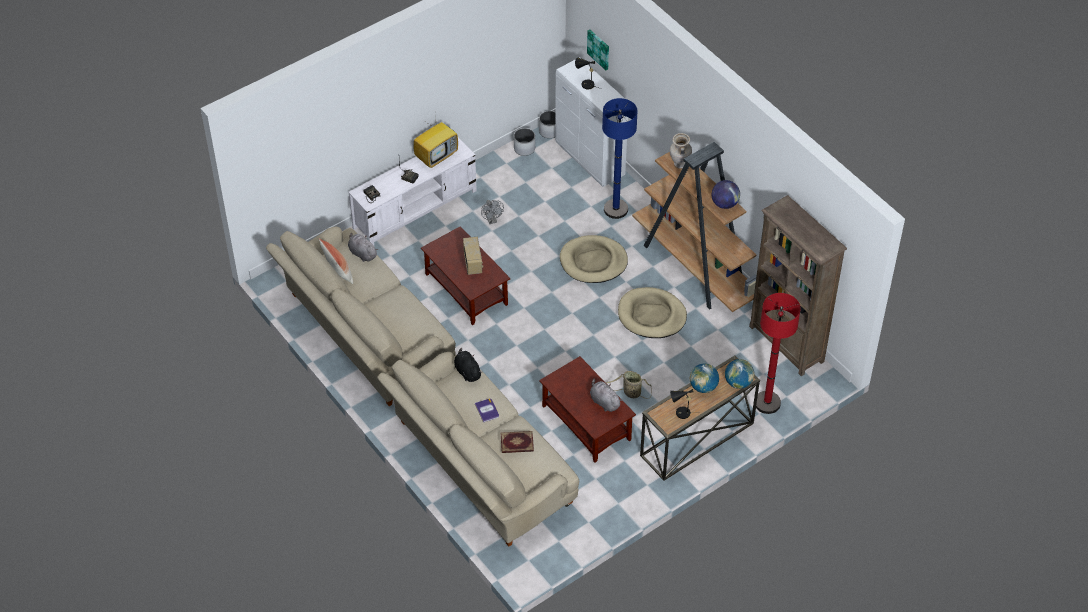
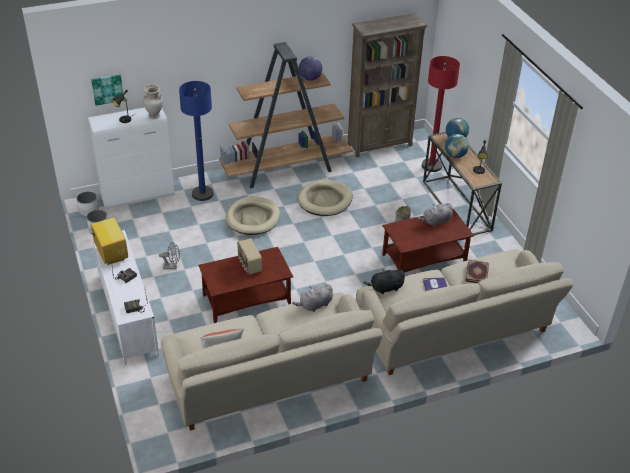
camera: 75 degrees left, 10 degrees down
(362, 253) = (205, 332): grey plush toy -> grey plush toy (315, 305)
(473, 263) = (249, 265): radio -> radio turned 120 degrees counterclockwise
(679, 164) = (256, 89): beige vase -> beige vase (154, 116)

